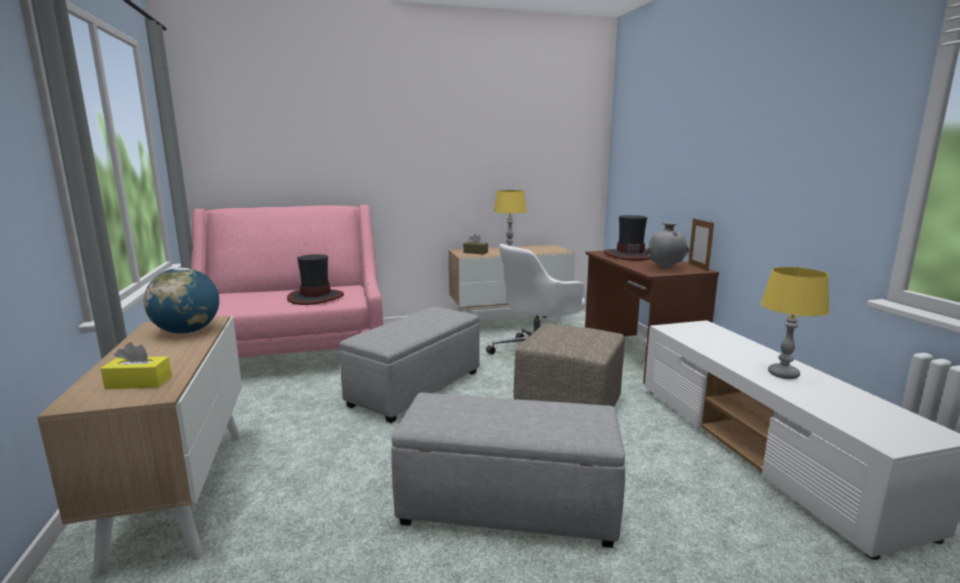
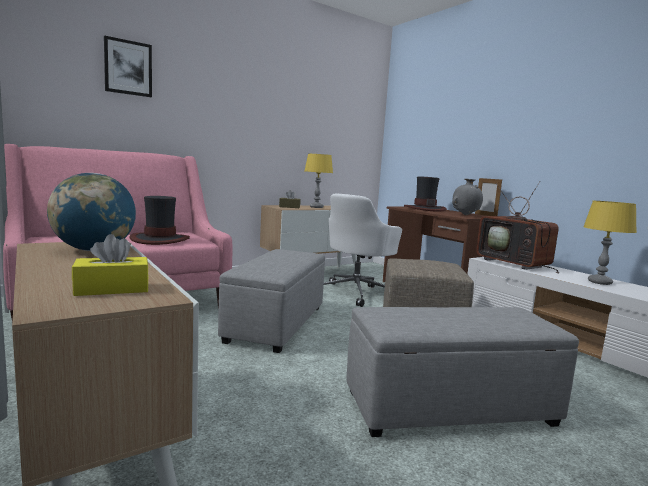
camera: 20 degrees left, 5 degrees down
(299, 122) = (128, 68): none -> picture
(702, 337) = (516, 264): none -> television

